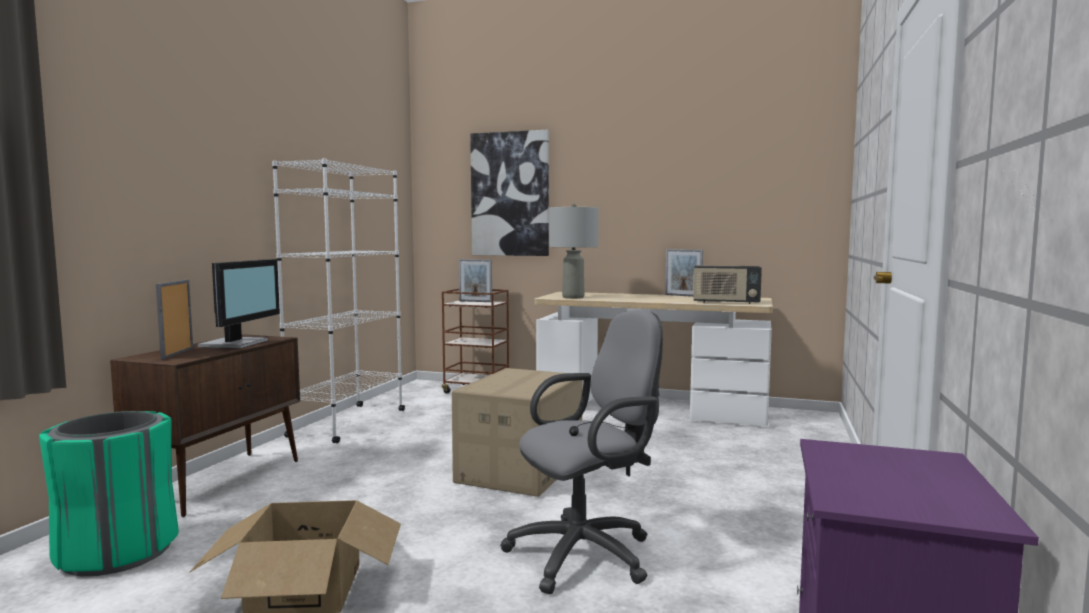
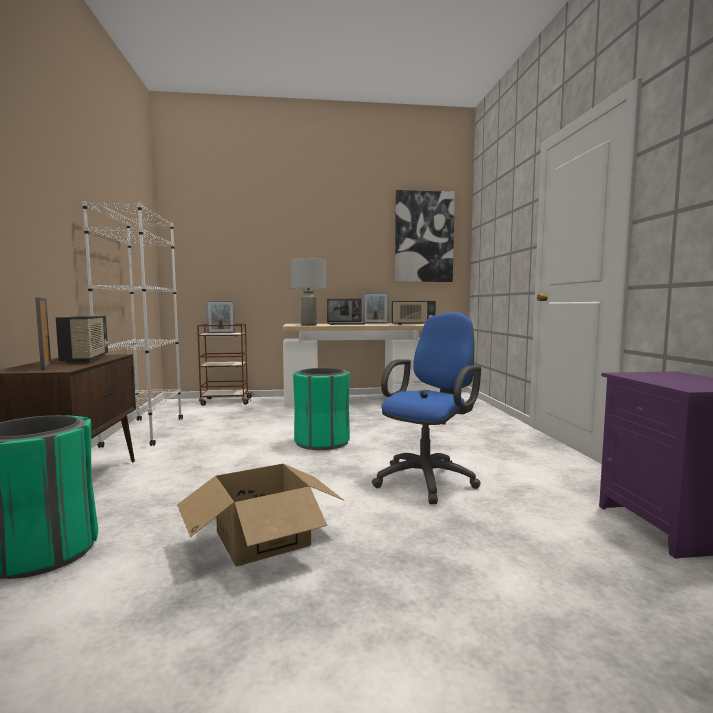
camera: 25 degrees left, 0 degrees up
(236, 343) = (86, 359): monitor -> radio
(510, 194) = (244, 251): picture -> picture (424, 237)
(520, 469) = (321, 442): cardboard box -> green trash can
(588, 554) = (428, 479): grey office chair -> blue office chair
(631, 297) = (346, 324): none -> laptop

